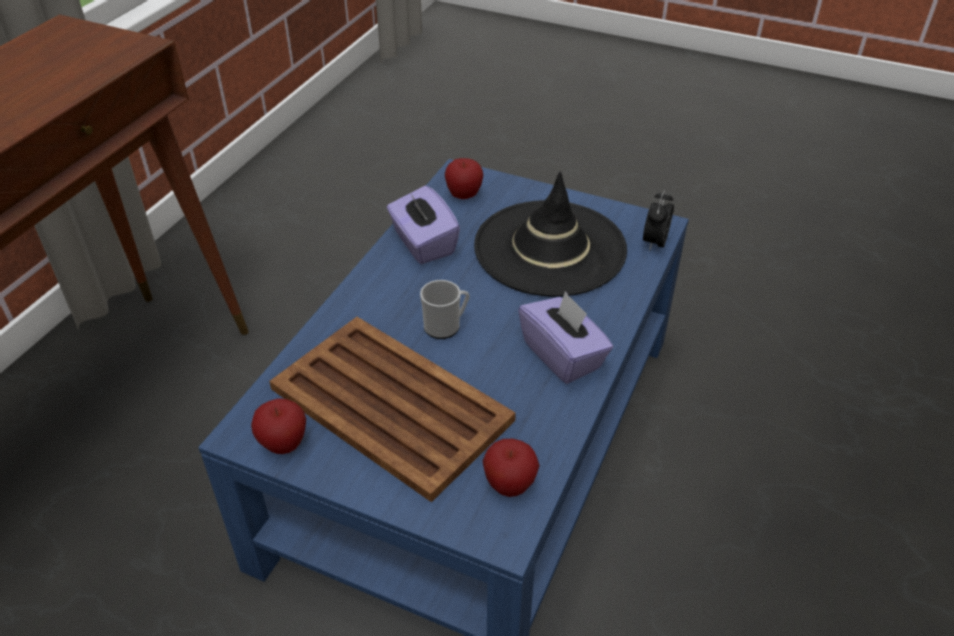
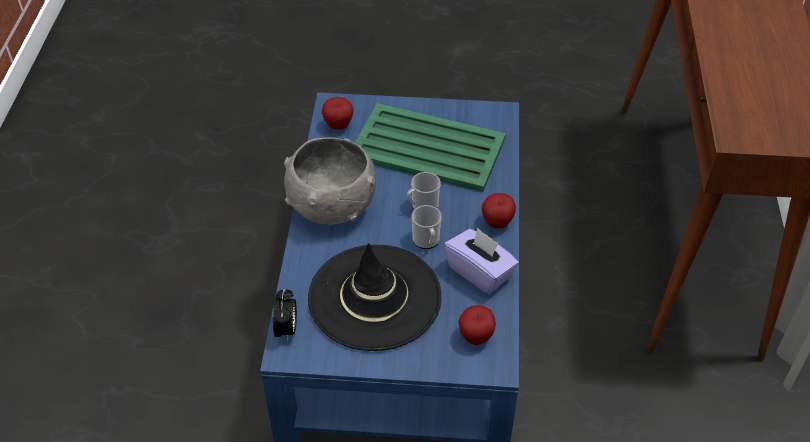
camera: 160 degrees right, 5 degrees up
(284, 445) = (473, 114): apple -> apple (497, 223)
(389, 403) = (429, 149): brown tray -> green tray
(463, 286) = (427, 241): none -> mug
(563, 355) = (333, 207): purple tissue box -> grey bowl

